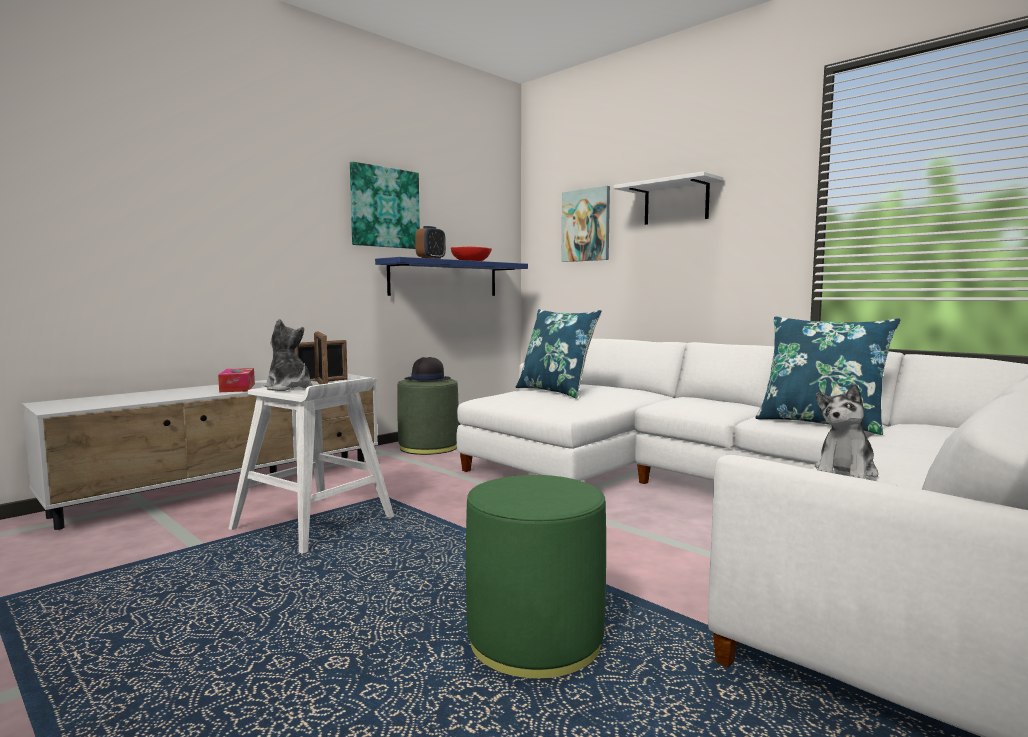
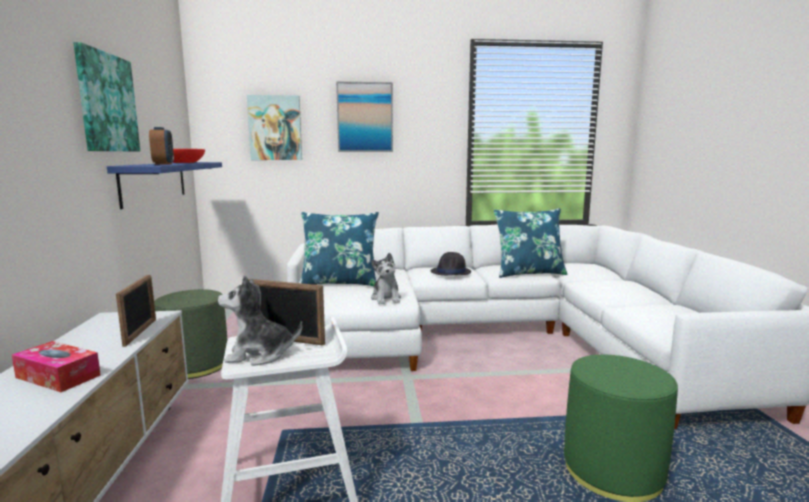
camera: 50 degrees left, 5 degrees up
(427, 379) = (187, 296): black hat -> black hat (451, 272)
(676, 202) = (365, 117): white shelf -> picture
(845, 472) = (622, 303): plush toy -> plush toy (386, 298)

